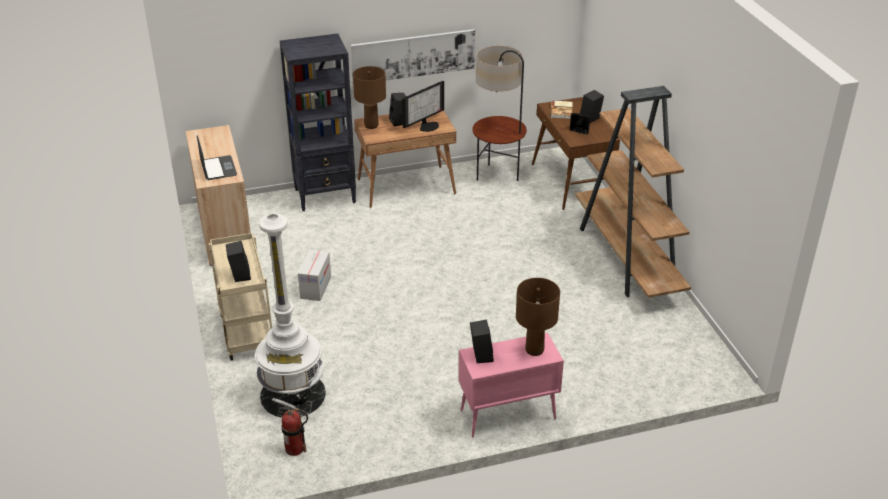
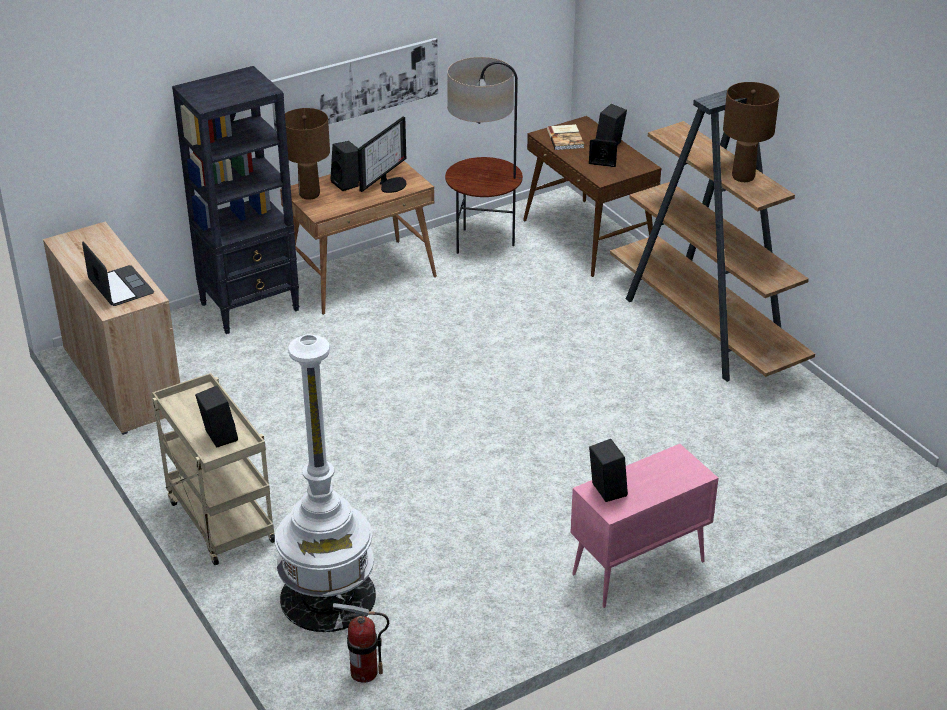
camera: 15 degrees left, 0 degrees up
(315, 287) = (293, 439): cardboard box -> none
(534, 350) = (674, 470): brown table lamp -> brown table lamp (743, 177)

